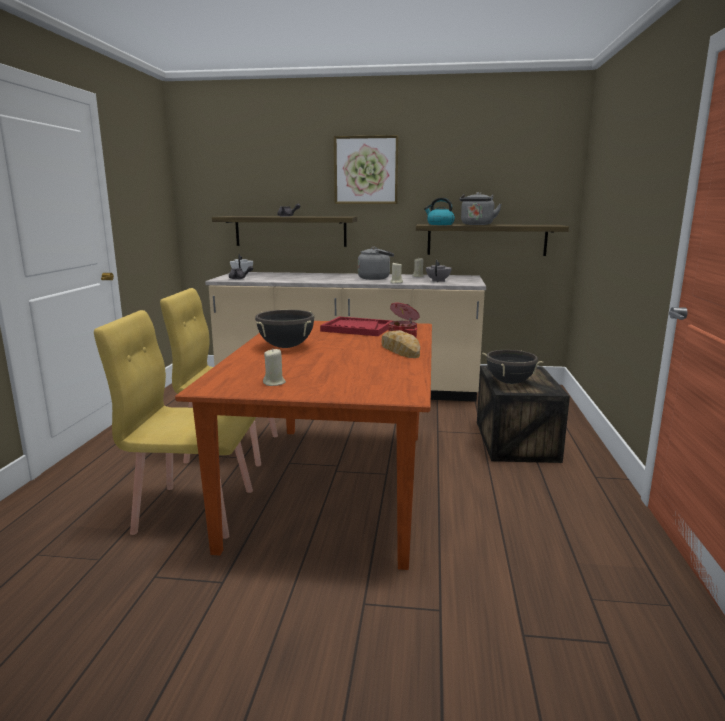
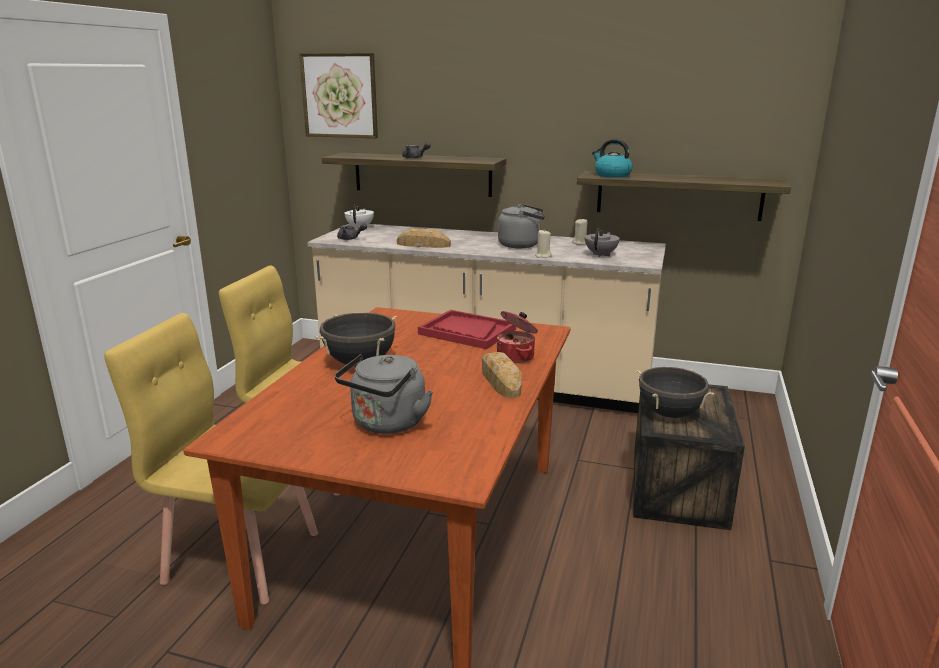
camera: 10 degrees right, 5 degrees up
(274, 383) = (310, 436): beige candle -> none
(300, 280) = (423, 245): none -> bread
(366, 170) = (519, 98): picture -> picture (339, 96)
(477, 224) = (662, 177): grey kettle -> grey kettle (386, 424)

